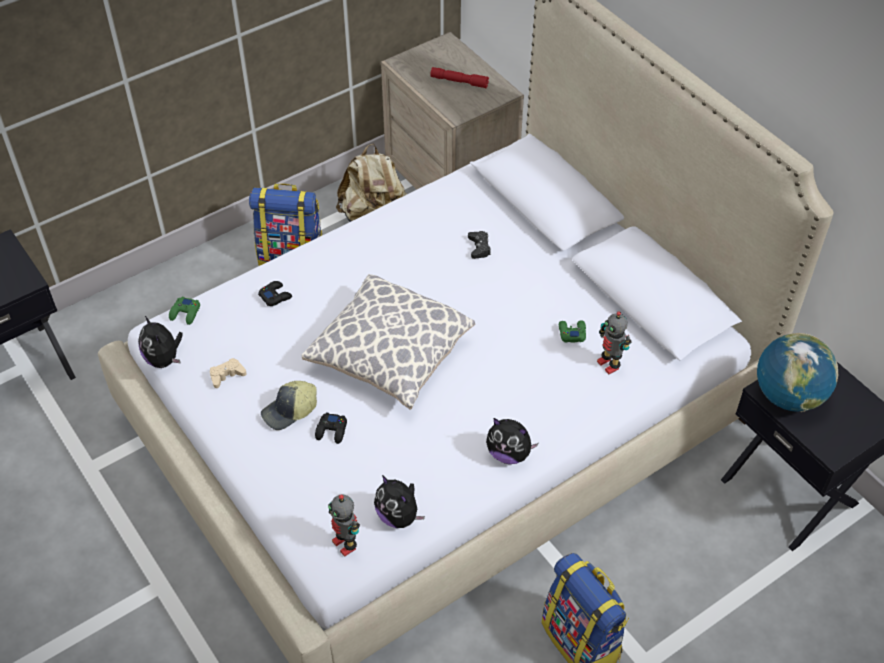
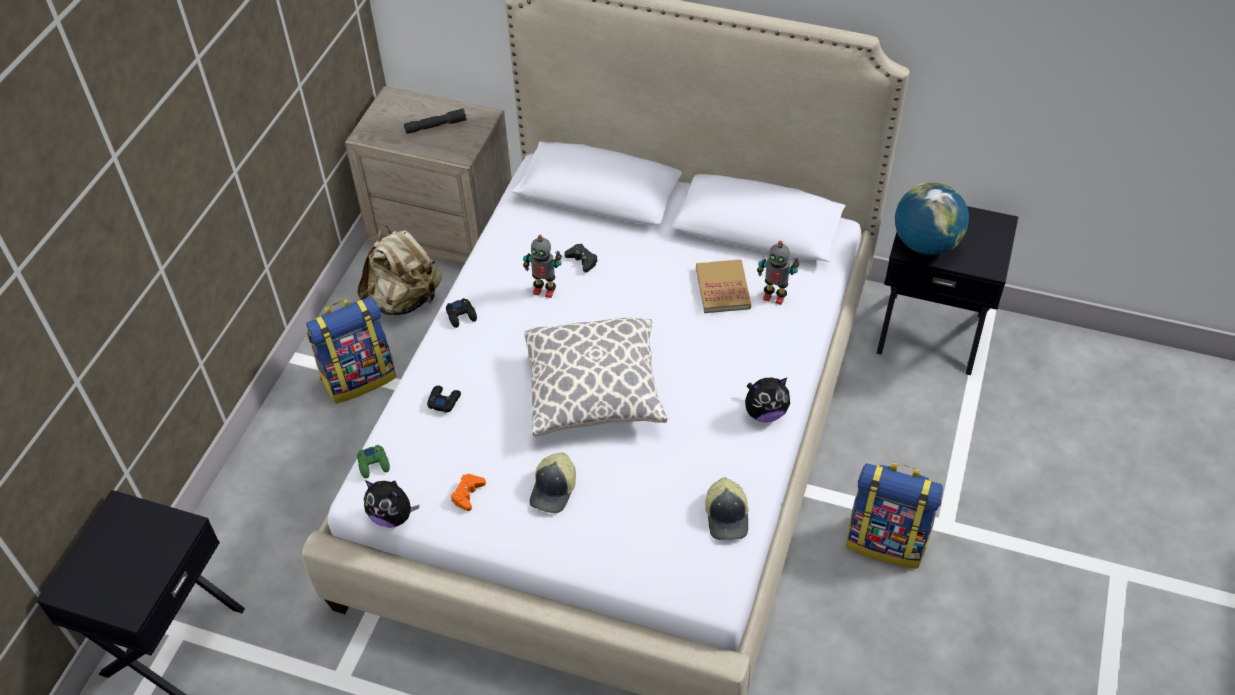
camera: 35 degrees left, 0 degrees up
(227, 375) = (468, 494): beige game controller -> orange game controller
(332, 431) = (606, 483): black game controller -> black game controller (461, 315)
(346, 544) = (707, 566): toy robot -> toy robot (544, 290)
(399, 516) = (727, 516): plush toy -> cap
(459, 81) = (435, 126): red flashlight -> grey flashlight
(571, 333) = (723, 288): green game controller -> book

